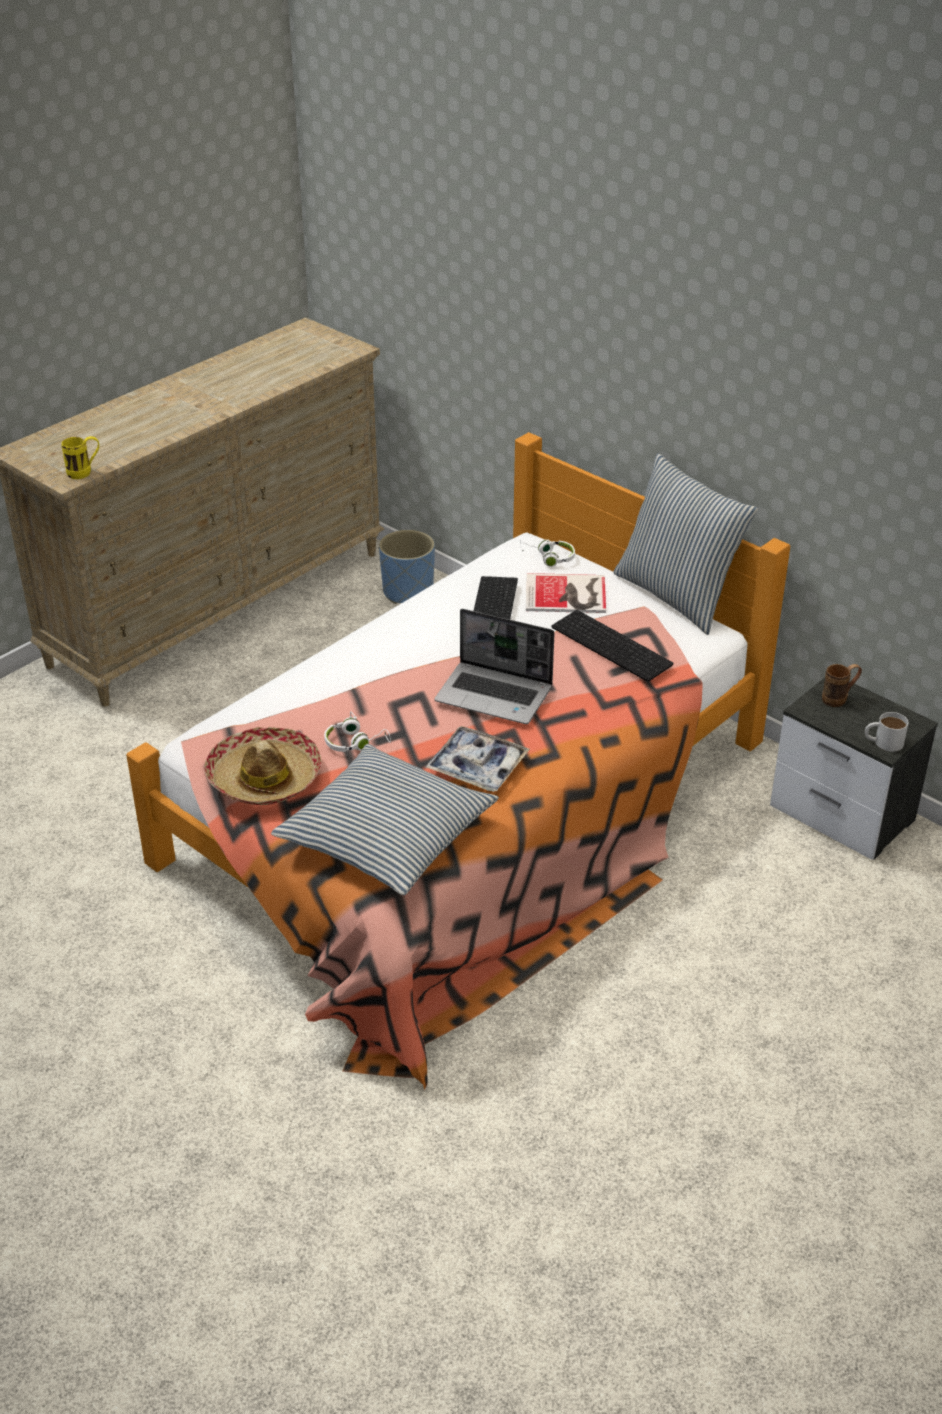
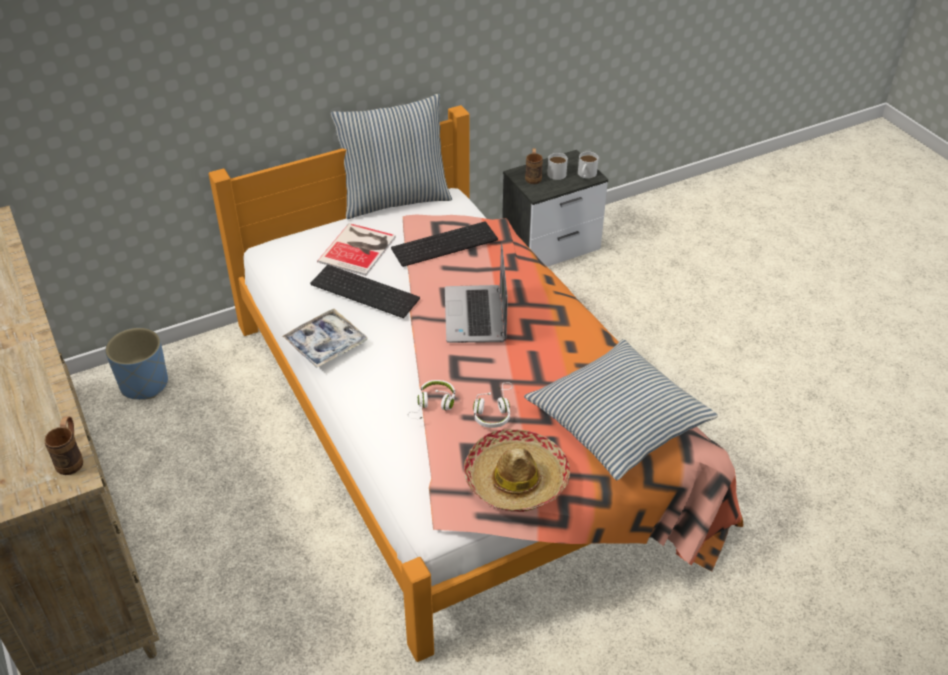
camera: 70 degrees left, 5 degrees up
(85, 472) = (72, 459): yellow mug -> brown mug
(477, 767) = (557, 350): tray -> tray (326, 344)
(495, 695) = (476, 316): laptop -> laptop turned 135 degrees clockwise
(548, 558) = (301, 244): white headphones -> white headphones (433, 405)
(868, 717) = (558, 172): none -> white mug

